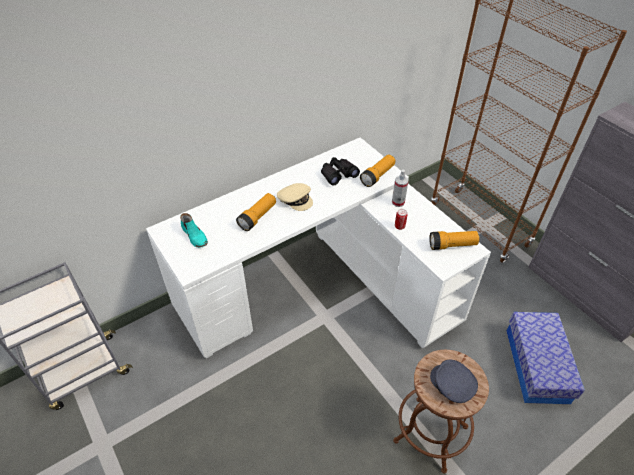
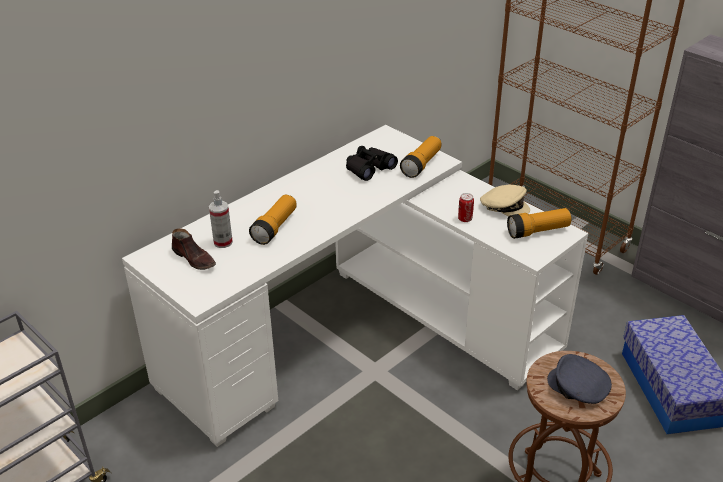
camera: 10 degrees left, 10 degrees down
(195, 236) = (195, 258): turquoise shoe -> brown shoe
(295, 199) = (320, 202): beige cap -> beige cap (504, 206)
(398, 202) = (455, 193): spray bottle -> spray bottle (223, 242)

